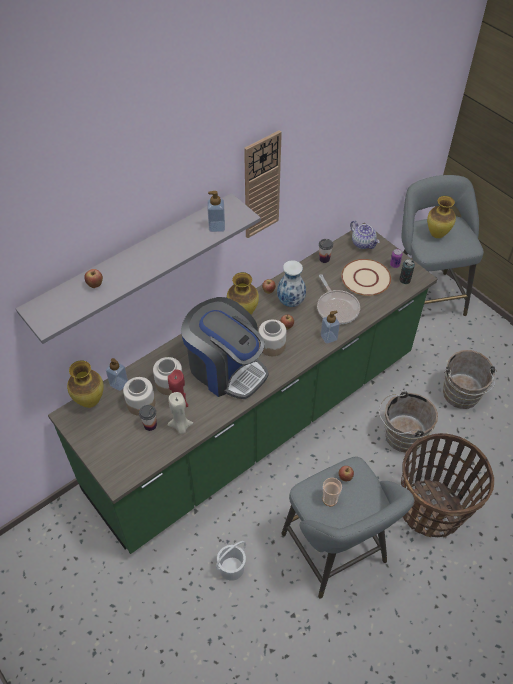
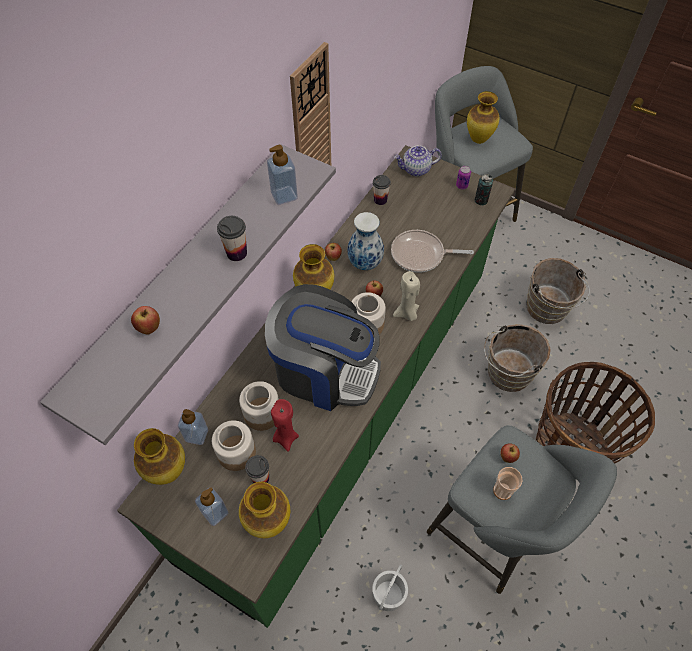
camera: 20 degrees left, 5 degrees up
(142, 455) = (267, 523): none -> vase
(169, 255) = (236, 253): none -> cup
(180, 426) = (300, 466): beige candle -> beige candle (407, 313)
(328, 337) = (428, 294): soap dispenser -> soap dispenser (215, 513)
(336, 307) = (421, 255): frying pan -> frying pan turned 135 degrees clockwise
(363, 243) = (416, 169): teapot -> teapot turned 135 degrees clockwise
(365, 278) = (437, 211): beige plate -> none

